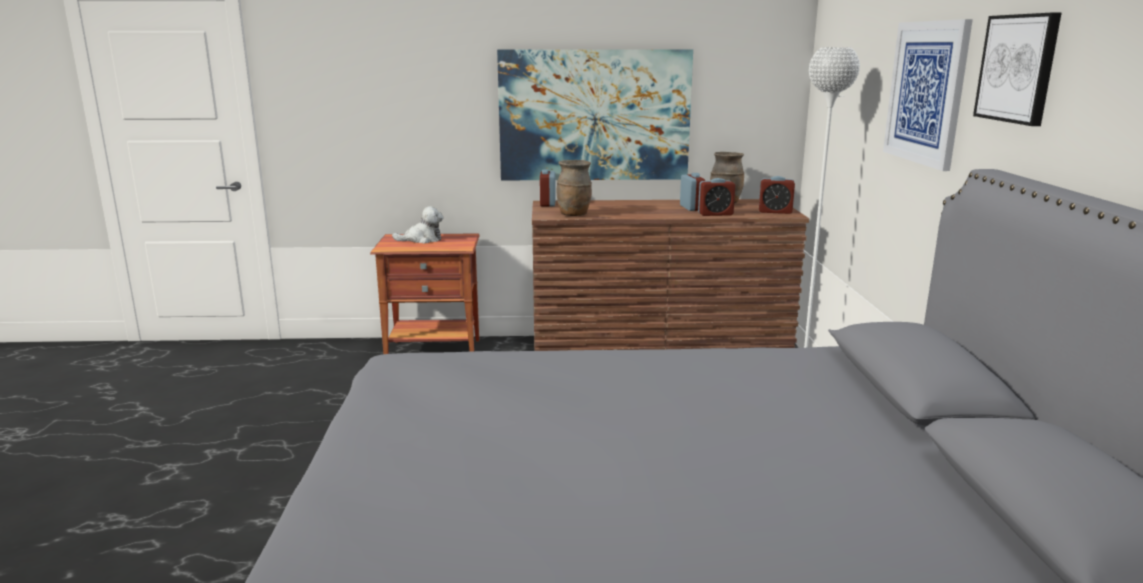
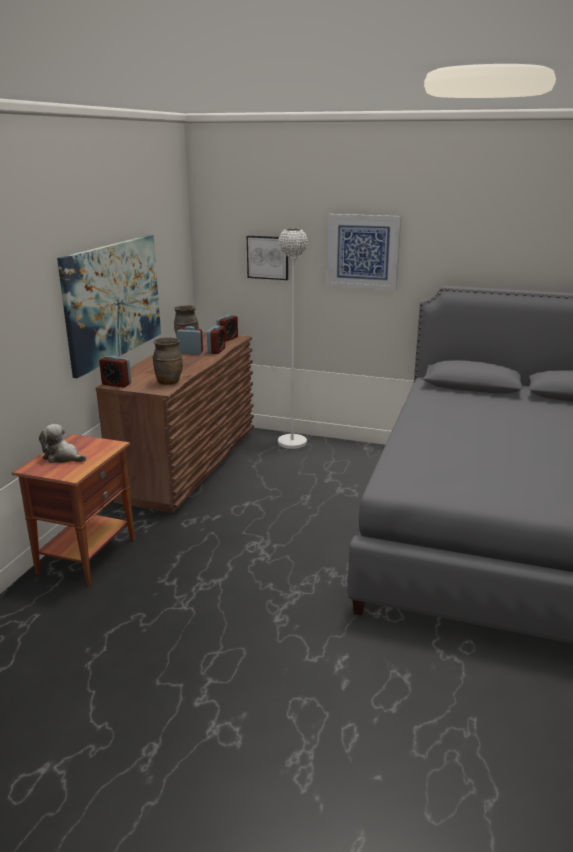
camera: 70 degrees left, 5 degrees up
(422, 240) = (63, 457): plush toy -> plush toy turned 75 degrees counterclockwise
(1018, 68) = (444, 240): picture -> picture (268, 257)

